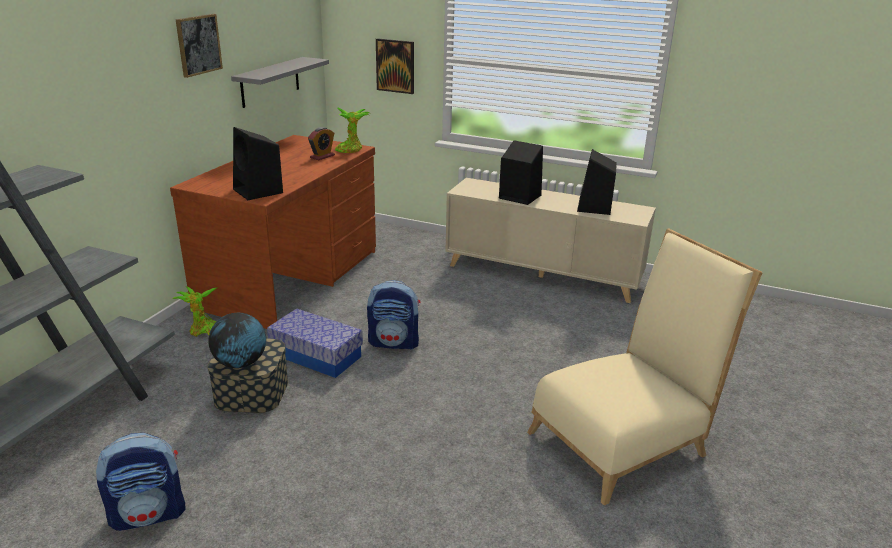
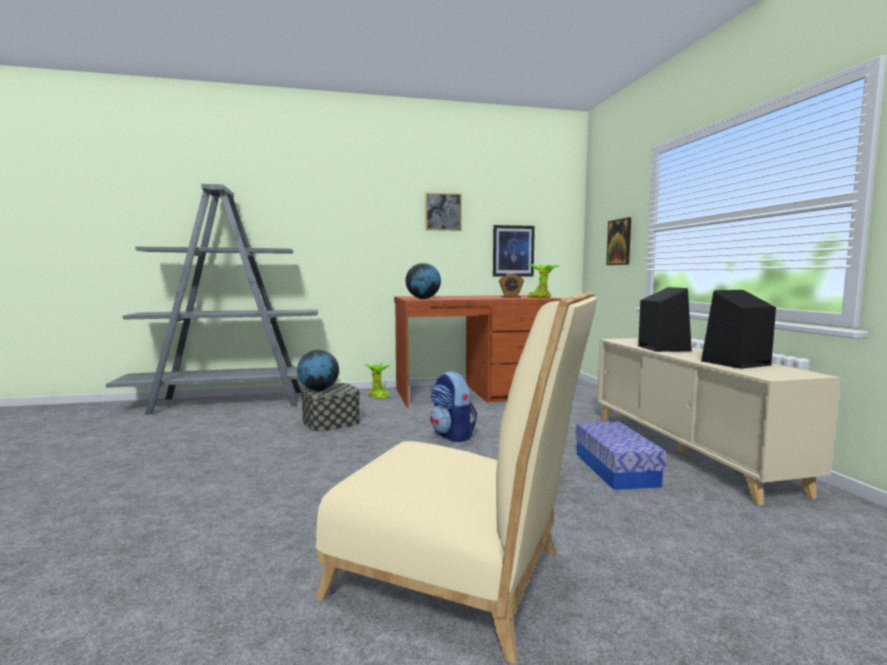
camera: 55 degrees right, 20 degrees down
(149, 514) = (186, 437): backpack -> none
(259, 191) = (423, 298): black speaker -> globe
(270, 82) = (513, 251): grey shelf -> picture
(316, 355) = (396, 422): storage box -> storage box (616, 469)

